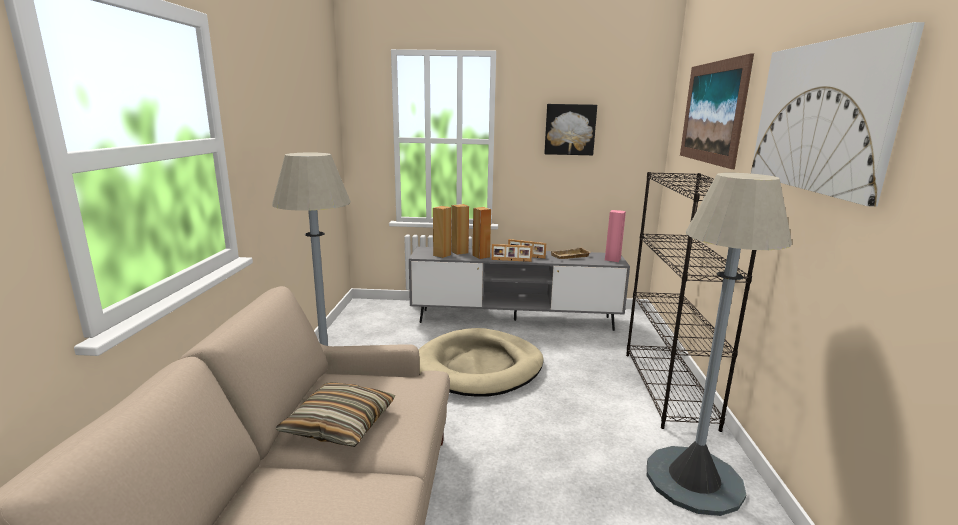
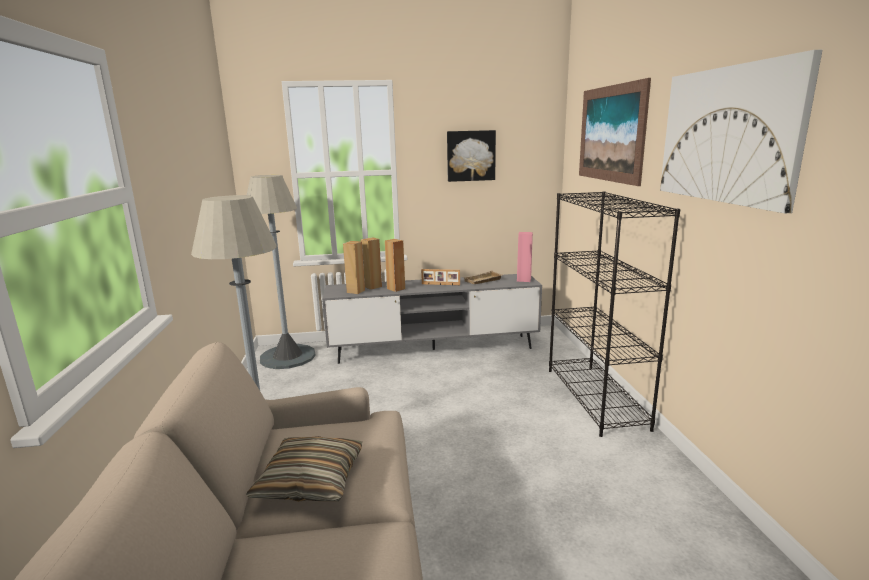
camera: 10 degrees left, 0 degrees up
(479, 367) = (412, 401): beige dog bed -> none
(511, 260) = (427, 290): picture frame -> none
(694, 479) = (642, 480): grey floor lamp -> grey floor lamp (288, 357)

